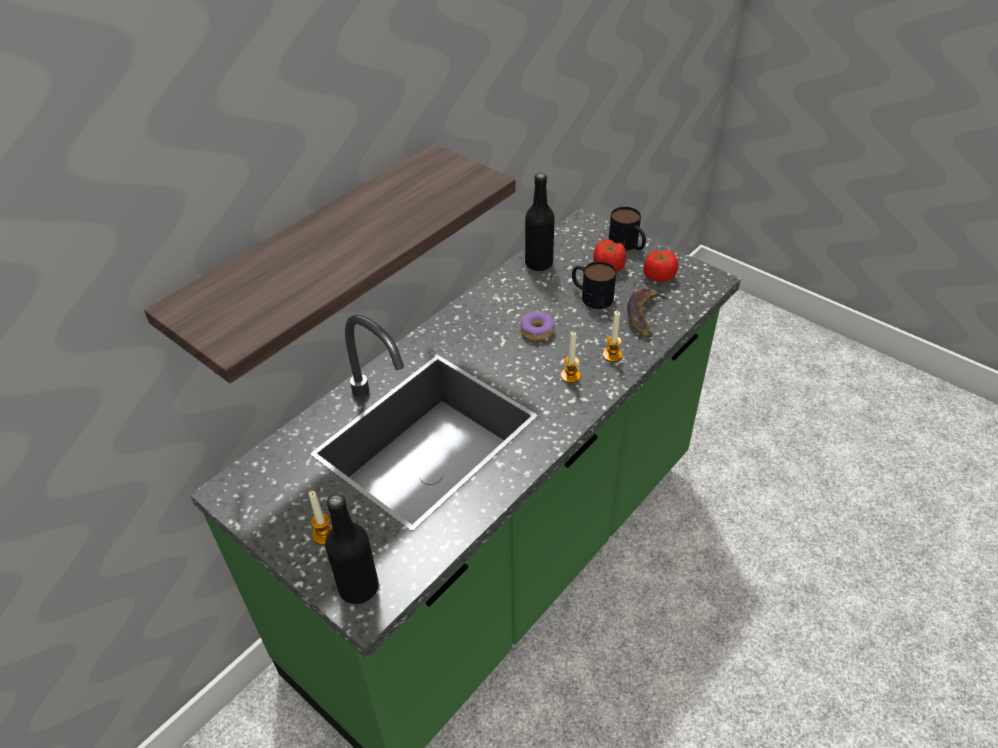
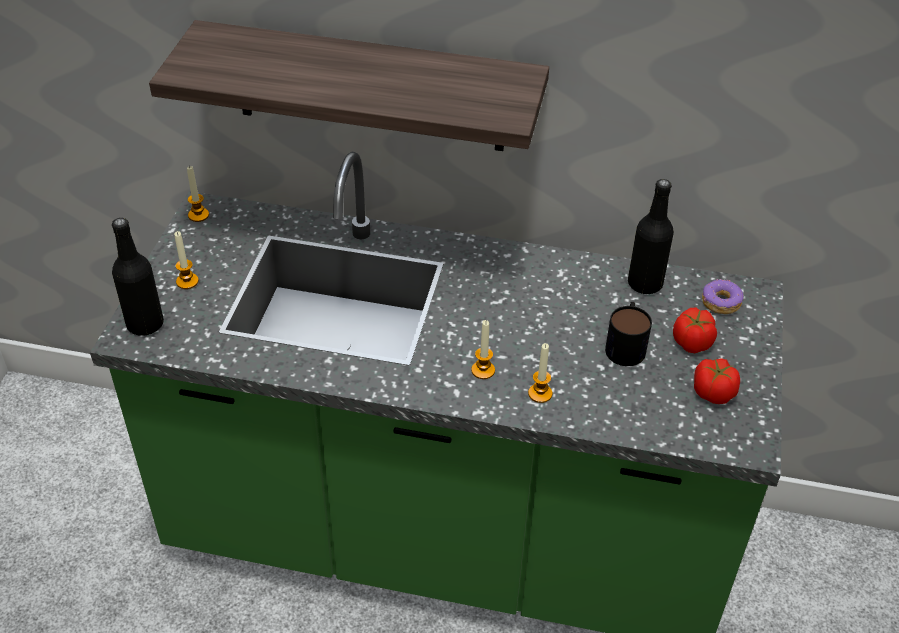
camera: 60 degrees right, 0 degrees up
(235, 497) = (198, 215): none -> candle
(537, 331) = (532, 321): donut -> donut (720, 302)
(628, 245) = (747, 347): mug -> none
(644, 314) = (630, 400): banana -> none

